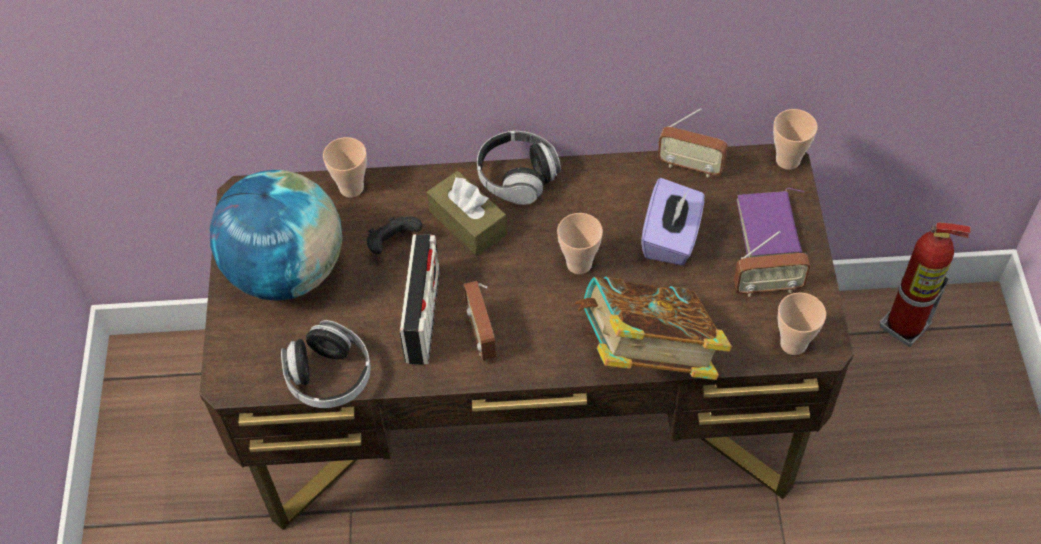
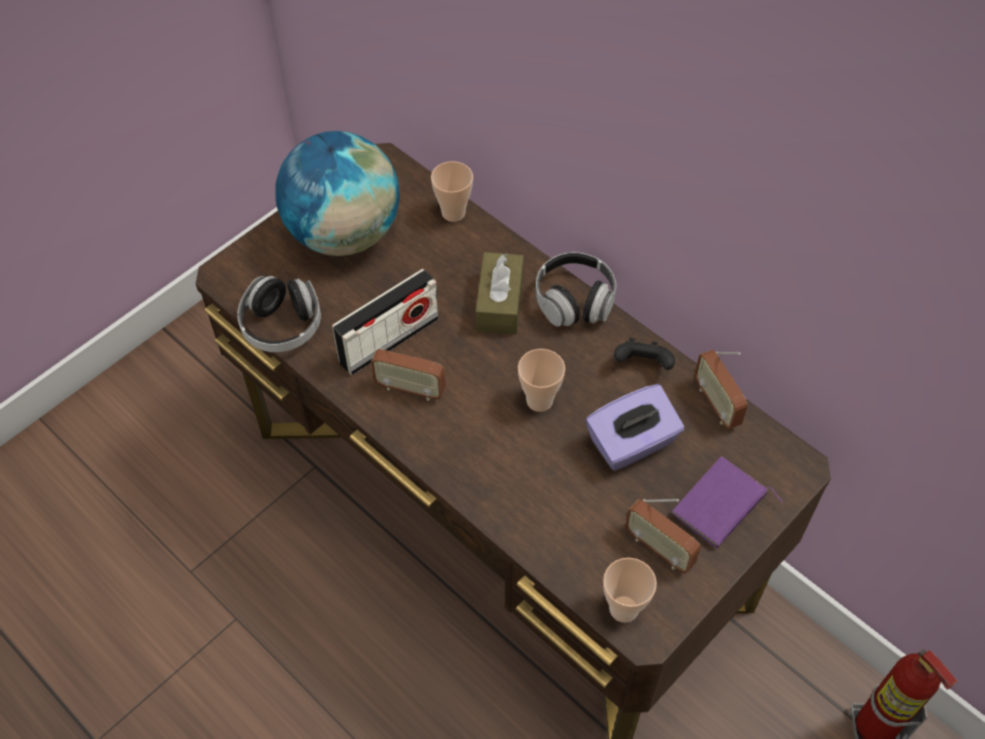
camera: 45 degrees right, 0 degrees up
(393, 244) = (432, 274): black game controller -> black game controller (642, 365)
(482, 335) = (410, 388): radio -> radio turned 105 degrees counterclockwise
(648, 354) = (504, 510): book -> none
(788, 160) = (805, 468): cup -> none

